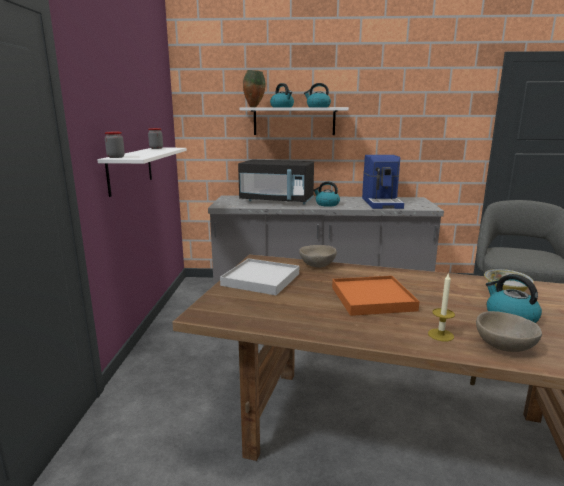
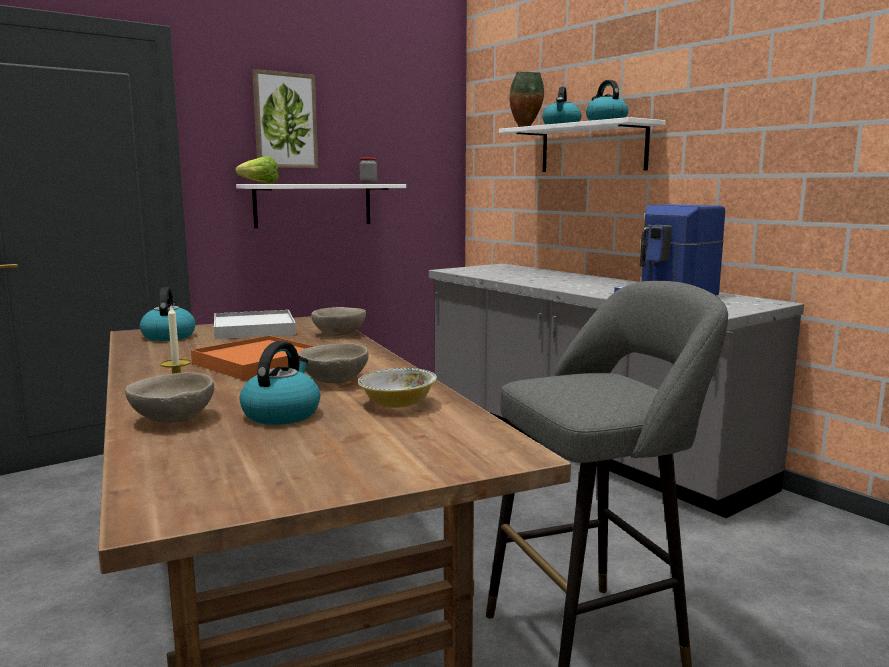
camera: 50 degrees right, 5 degrees down
(113, 98) = (285, 120): none -> picture
(116, 157) = (256, 183): jar -> lettuce
(277, 201) = (532, 275): black microwave -> none
(326, 204) = (575, 286): kettle -> kettle (168, 336)
(442, 292) = (333, 381): none -> beige bowl

